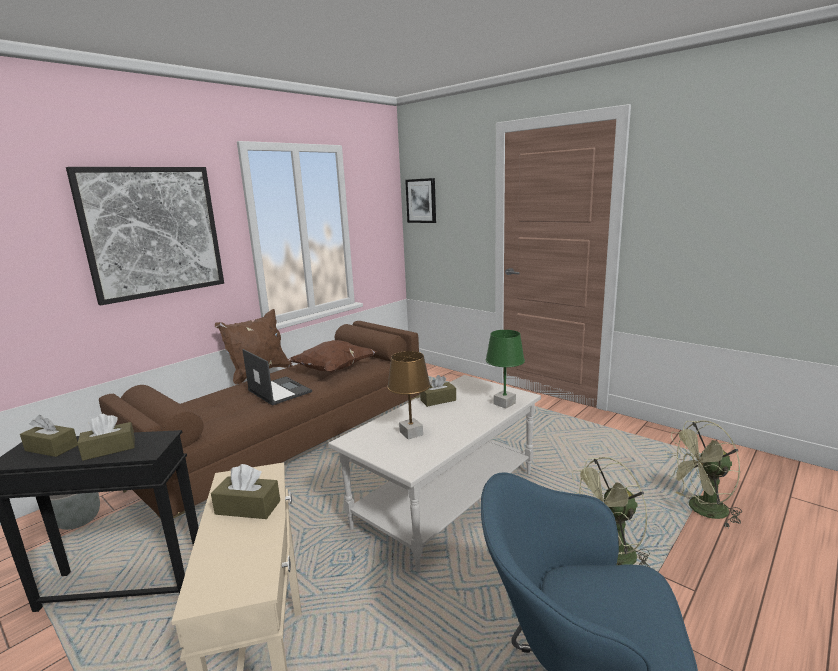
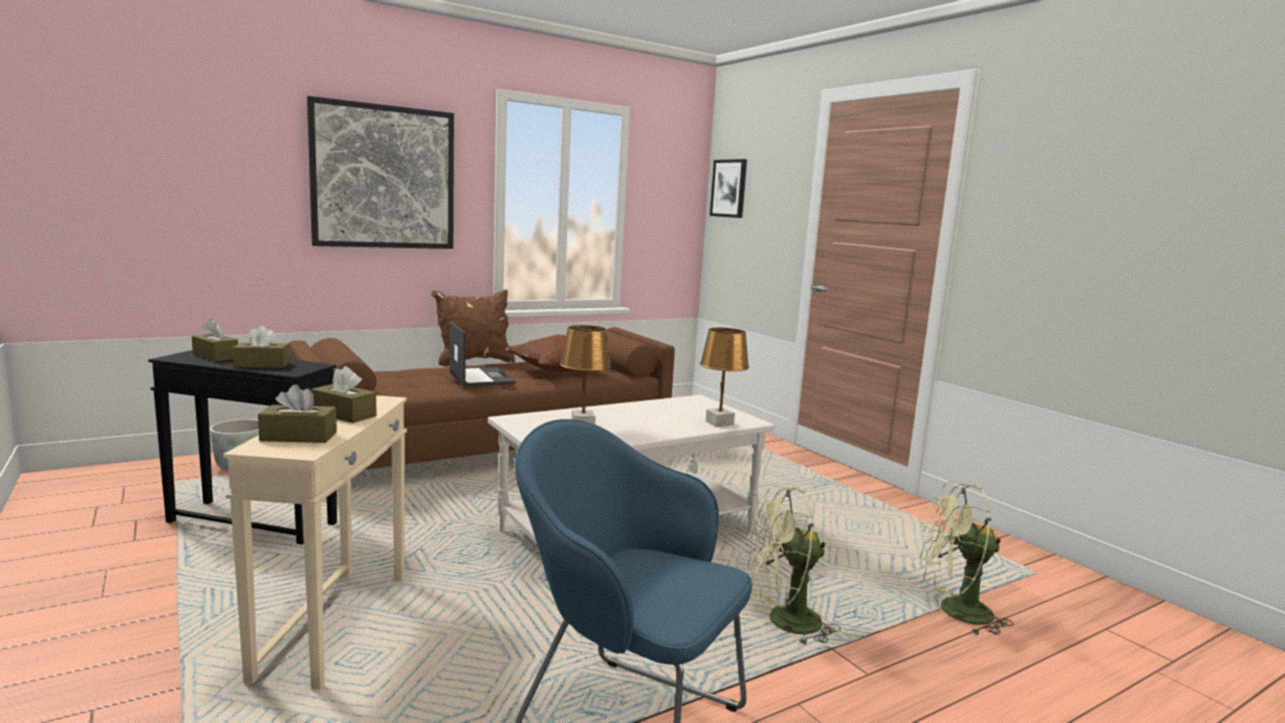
camera: 15 degrees right, 5 degrees down
(438, 400) = (643, 408): brown tissue box -> brown tissue box (299, 436)
(504, 404) = (719, 423): green table lamp -> brown table lamp

